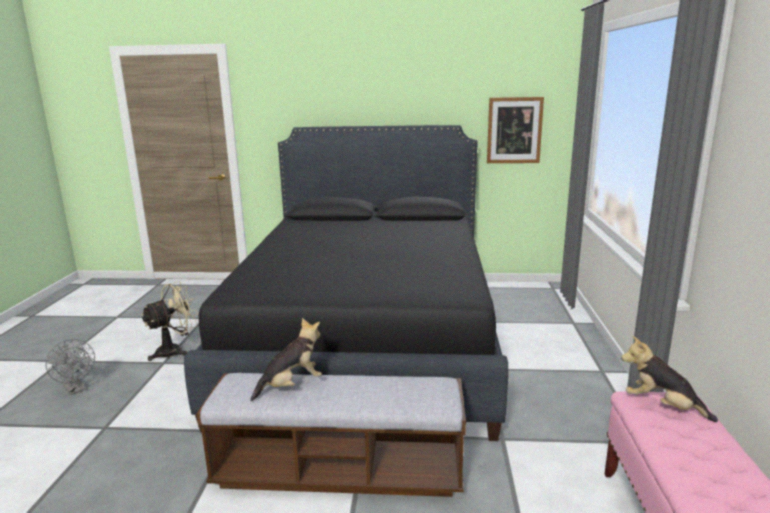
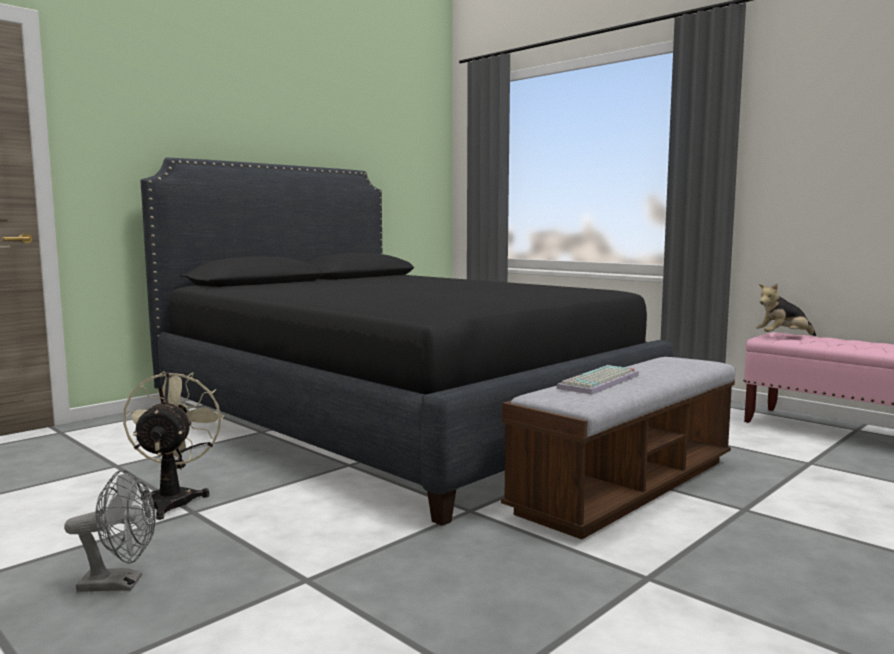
camera: 50 degrees left, 10 degrees down
(291, 385) = (600, 382): plush toy -> keyboard
(514, 130) = (402, 182): picture -> none

